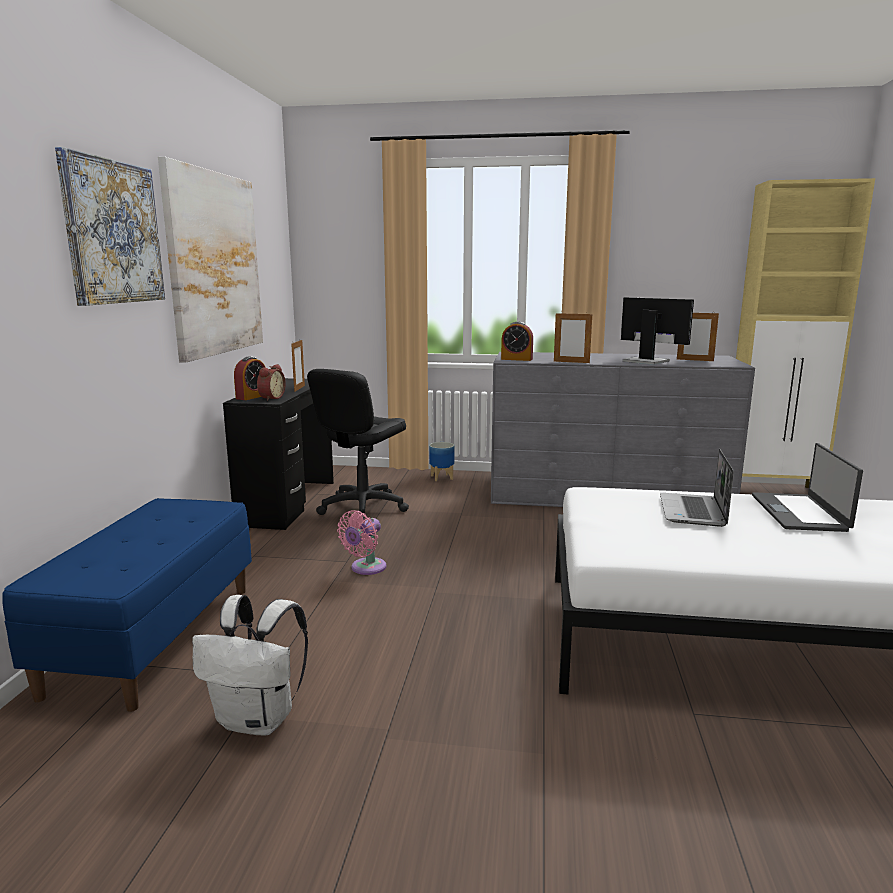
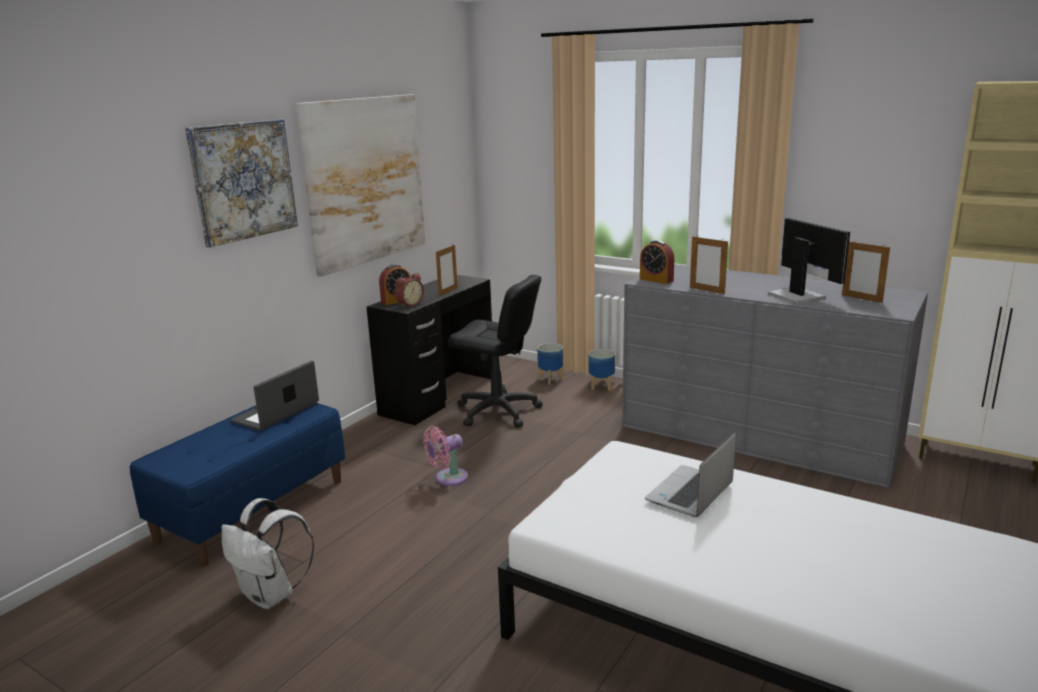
camera: 25 degrees right, 5 degrees up
(362, 507) = (498, 411): black office chair -> black office chair turned 120 degrees counterclockwise
(389, 478) = (550, 379): none -> planter
(800, 513) = (802, 517): laptop -> laptop (276, 413)

